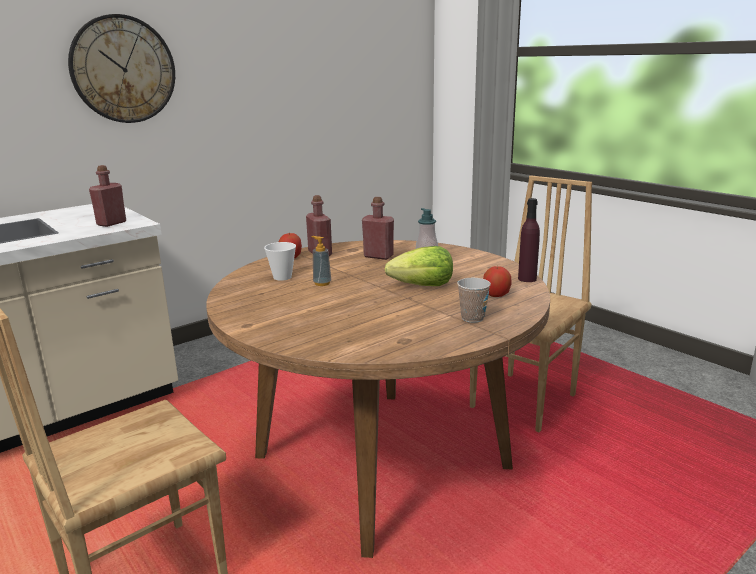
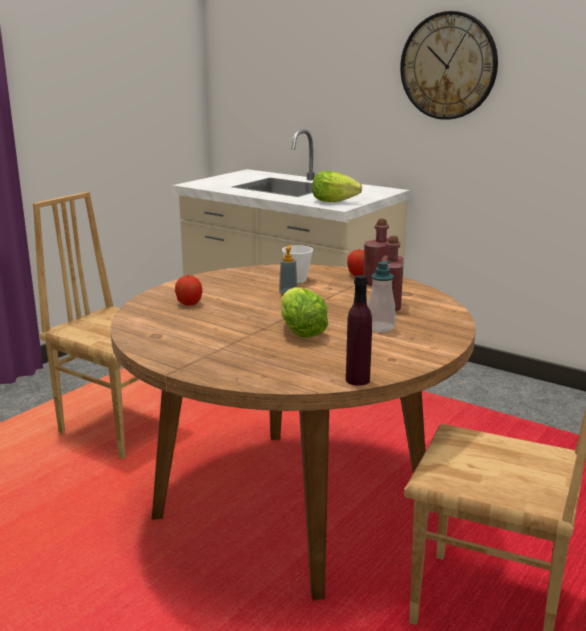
camera: 75 degrees right, 0 degrees up
(111, 223) = (333, 201): red bottle -> lettuce
(472, 318) = (215, 357): cup -> none
(496, 295) = (289, 365): apple -> apple (189, 304)

